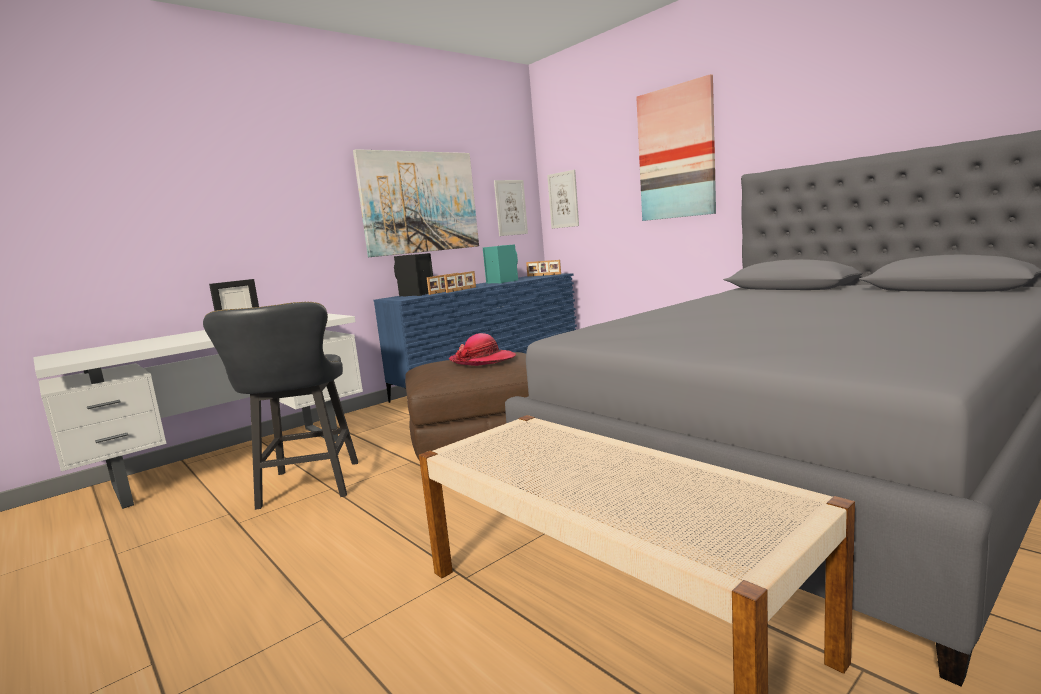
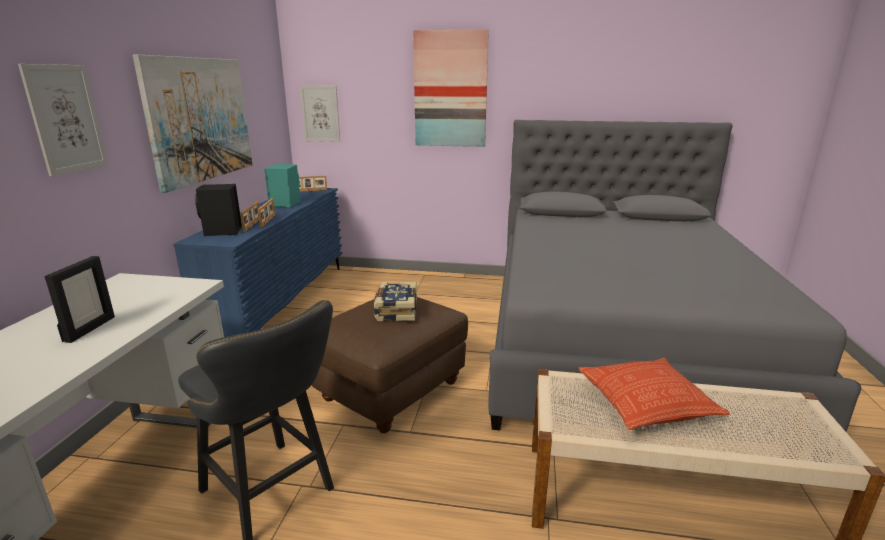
camera: 40 degrees left, 10 degrees up
(482, 360) = (395, 310): hat -> book
(510, 207) = (269, 119): picture -> picture (66, 119)
(569, 458) = (646, 405): none -> orange pillow

